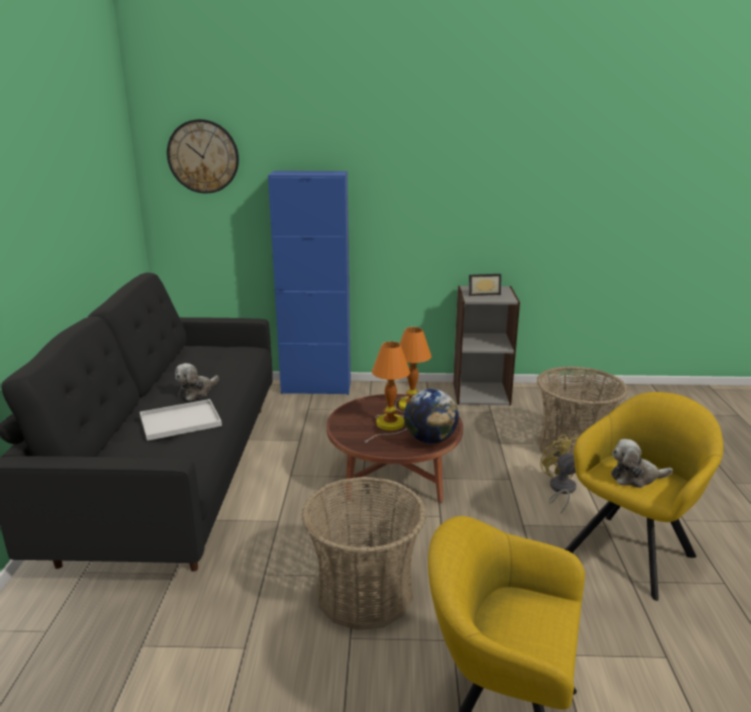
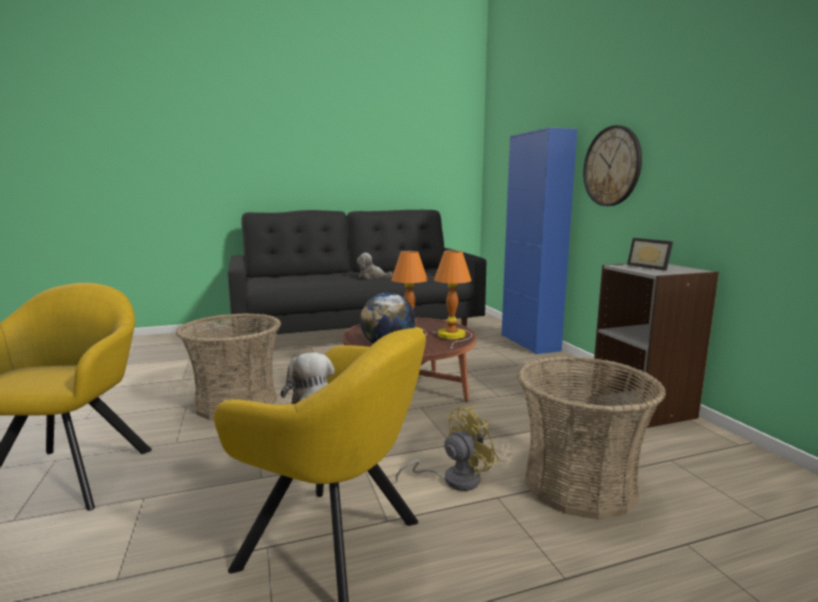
camera: 70 degrees right, 10 degrees down
(181, 420) = (327, 279): white tray -> none
(203, 156) = (507, 132): wall clock -> wall clock (612, 166)

